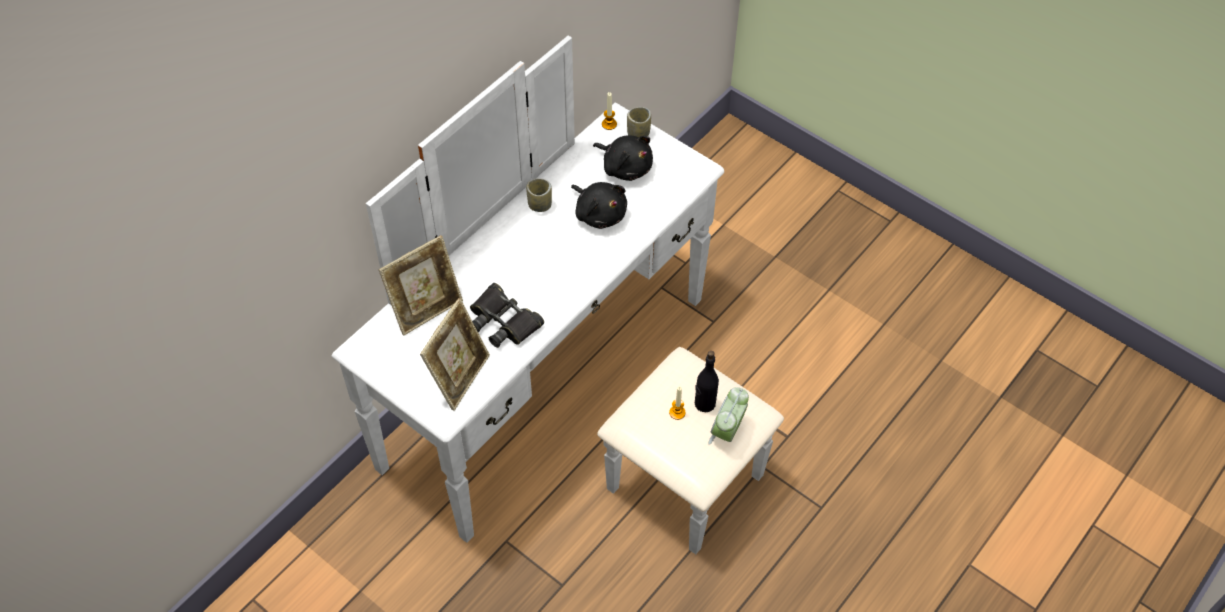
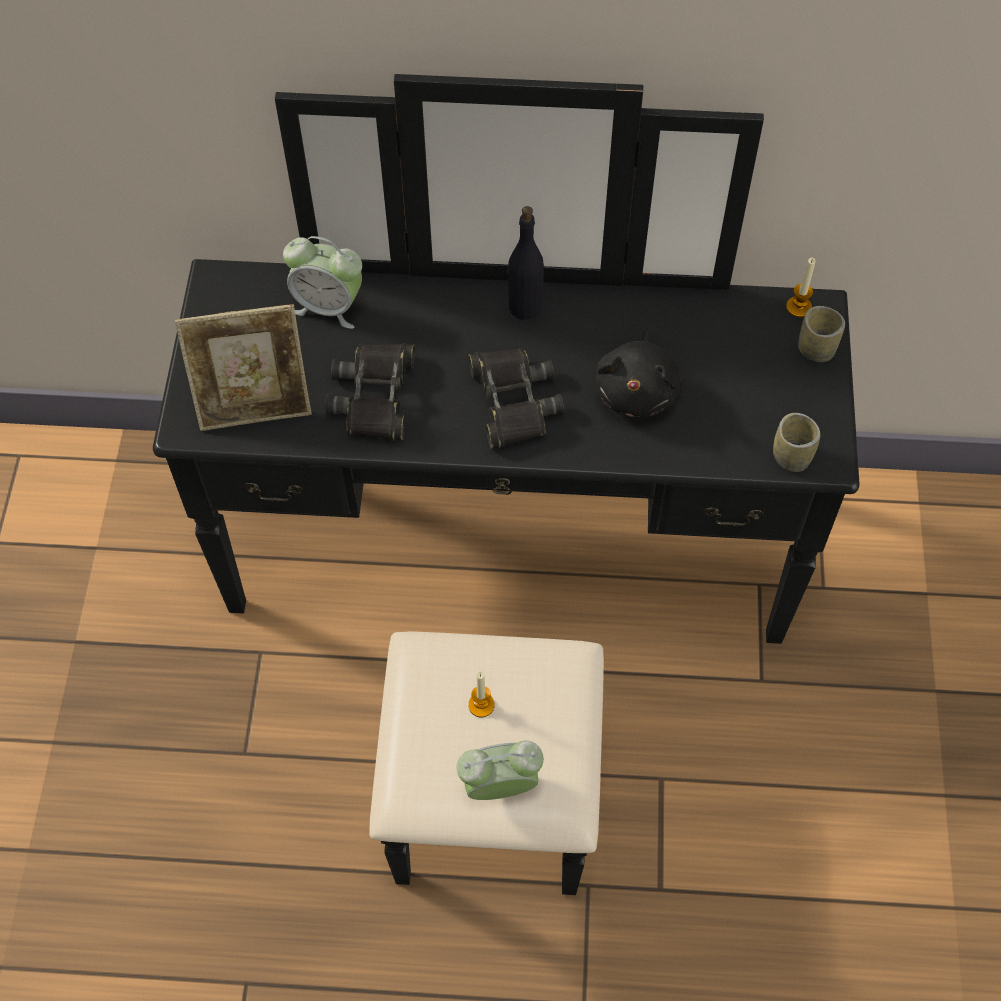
camera: 55 degrees right, 5 degrees up
(426, 309) = (329, 306): picture frame -> alarm clock
(540, 205) = (591, 318): cup -> cup (791, 457)
(560, 266) = (513, 401): none -> black binoculars
(577, 402) = (508, 602): white dresser -> black dresser
(625, 167) = (743, 370): black plush toy -> none
(704, 403) = (522, 730): black bottle -> black bottle (524, 306)

